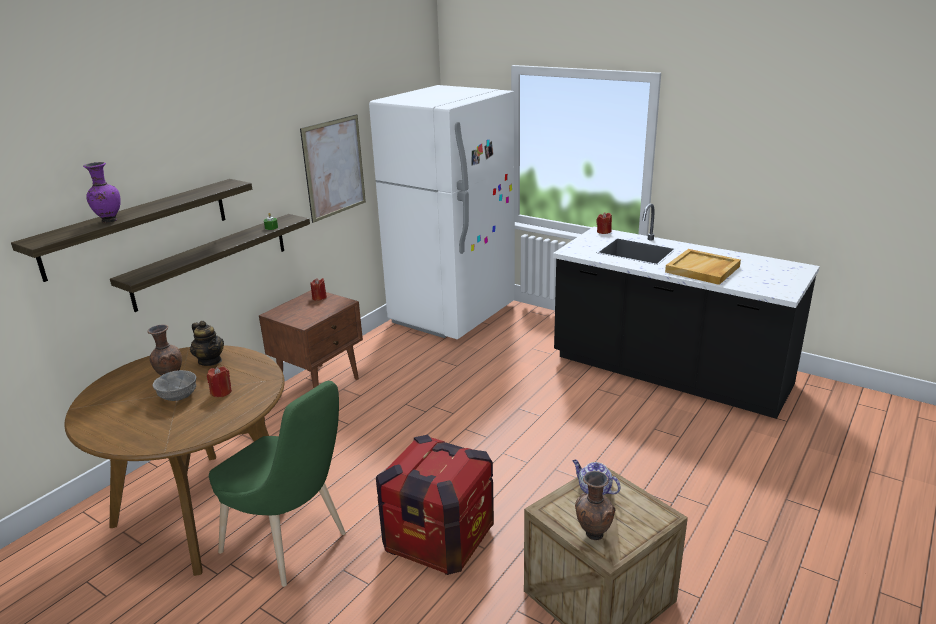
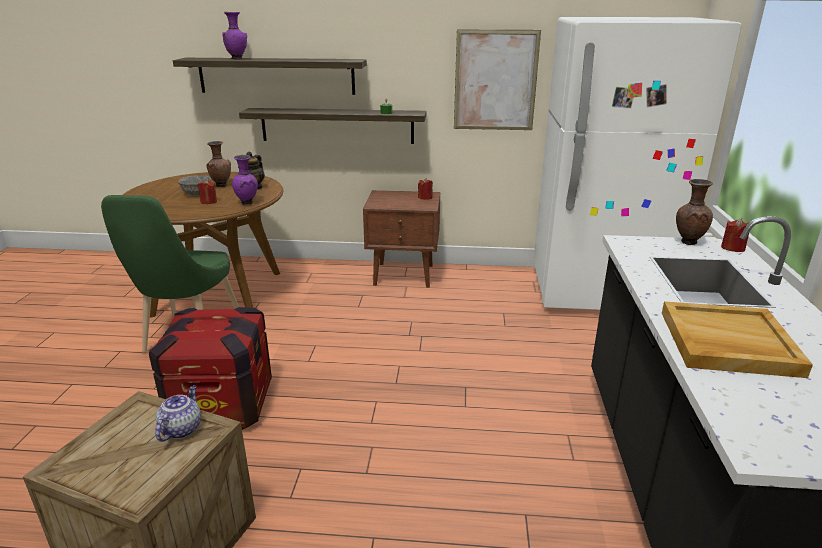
camera: 60 degrees right, 0 degrees up
(261, 370) = (248, 203): none -> purple vase
(592, 534) = (94, 447): brown vase -> brown vase (687, 242)

